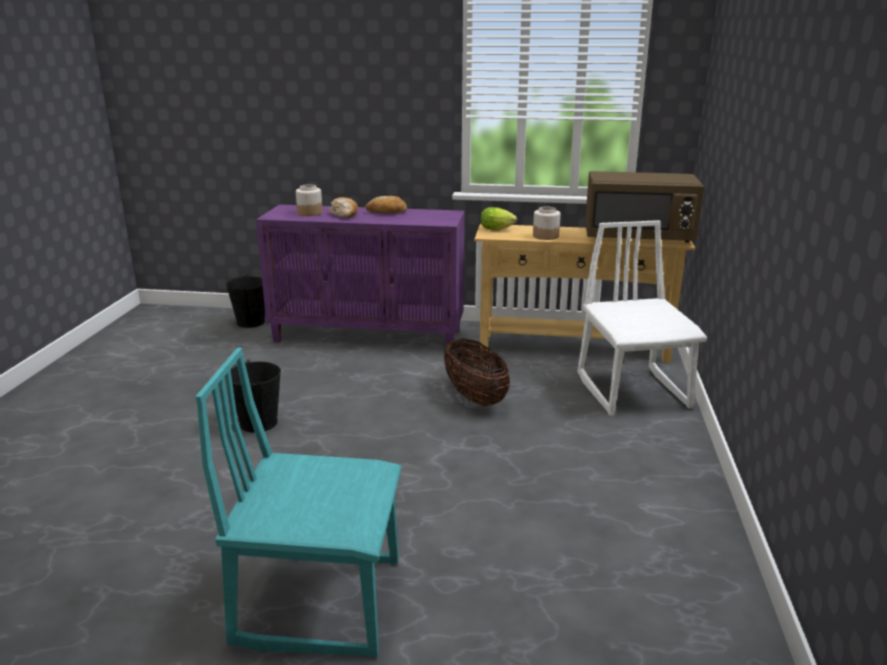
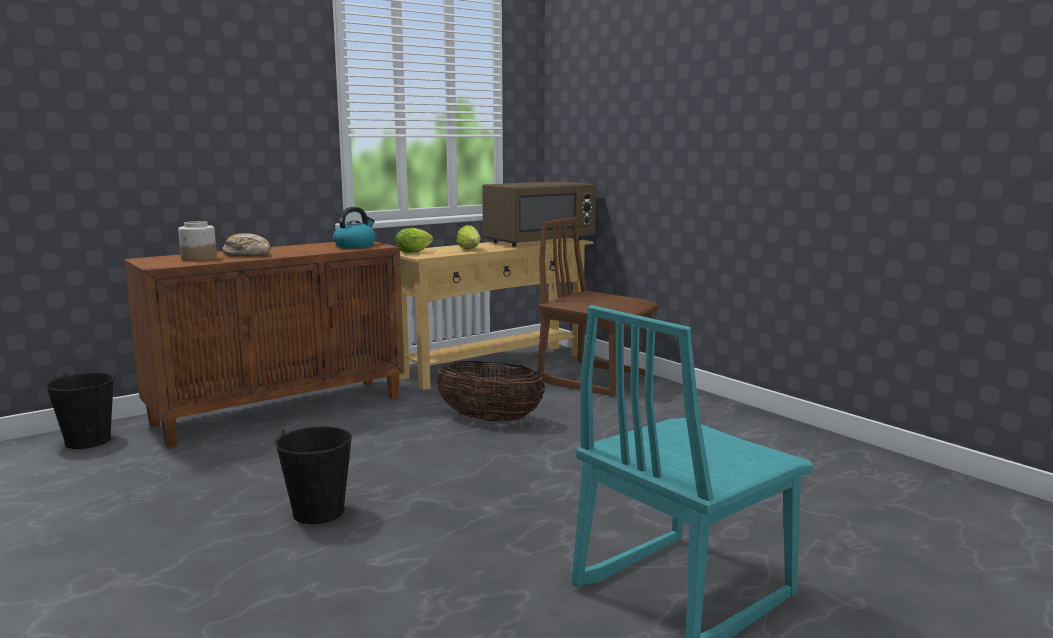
camera: 45 degrees left, 10 degrees down
(369, 336) = (281, 410): purple cabinet -> brown cabinet
(387, 212) = (290, 248): bread -> none
(430, 219) = (355, 246): none -> kettle
(546, 236) = (470, 250): jar -> lettuce
(633, 391) = (595, 379): white chair -> brown chair

